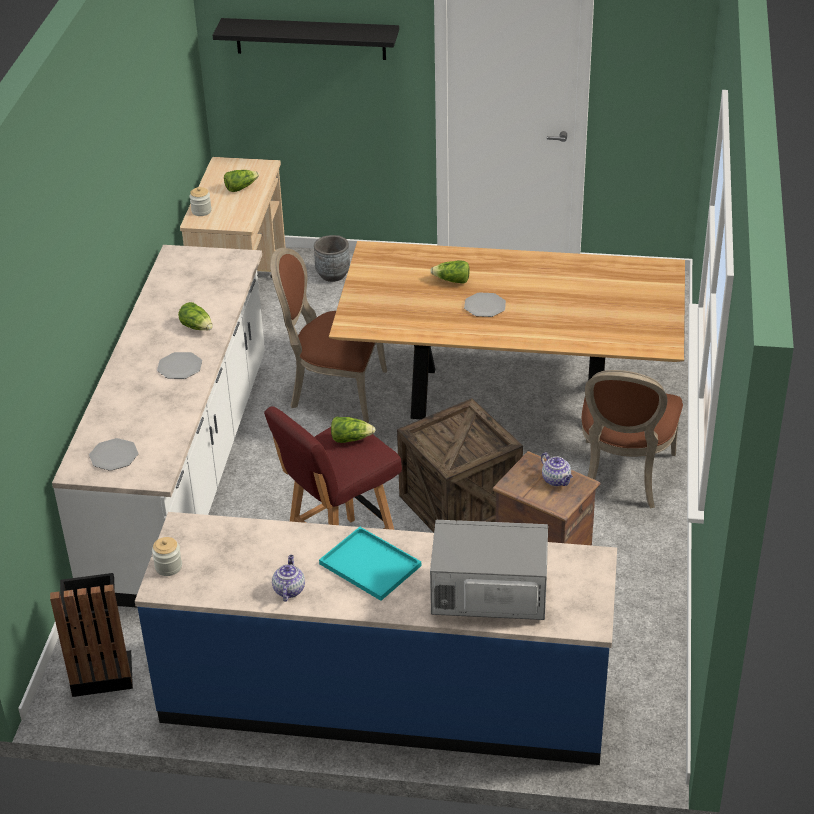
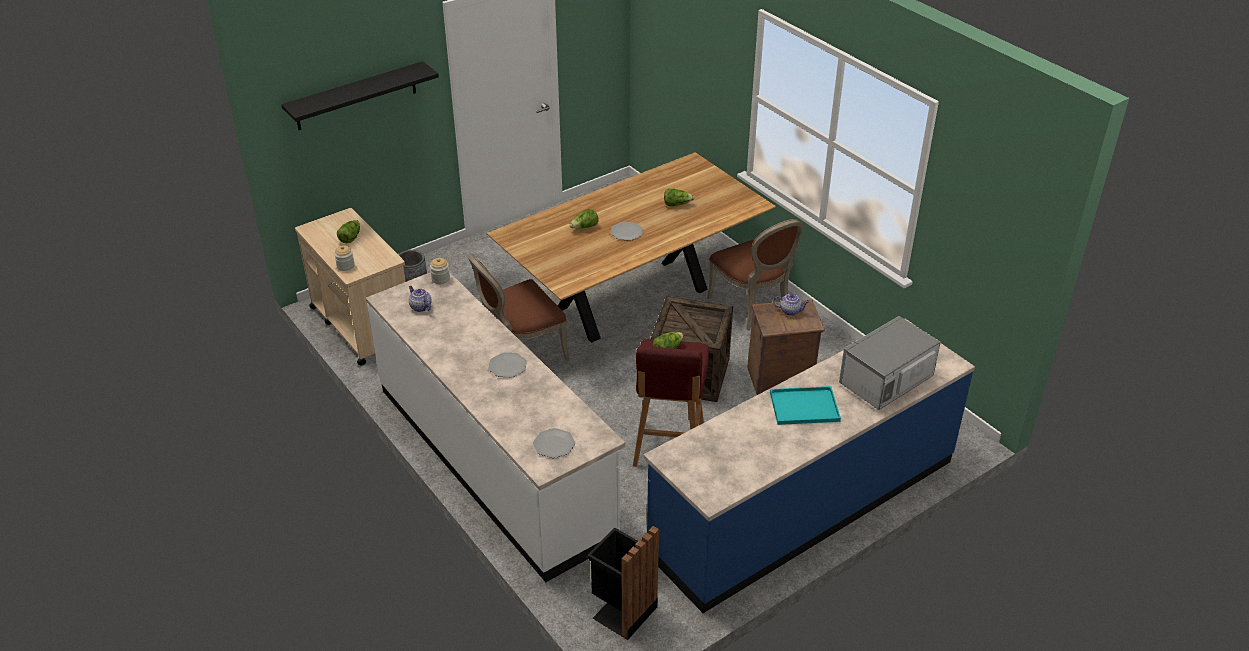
camera: 45 degrees left, 0 degrees up
(168, 567) = (697, 484): jar -> jar (440, 279)
(197, 327) = (479, 336): lettuce -> lettuce (677, 204)
(289, 590) = (784, 449): teapot -> teapot (420, 307)

